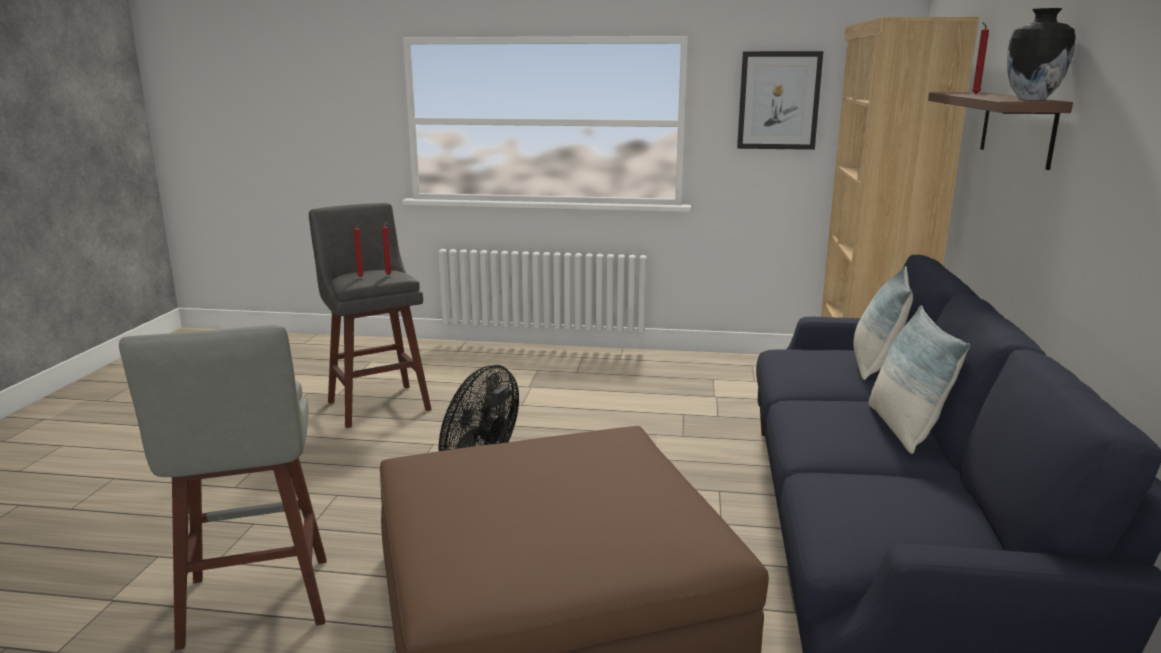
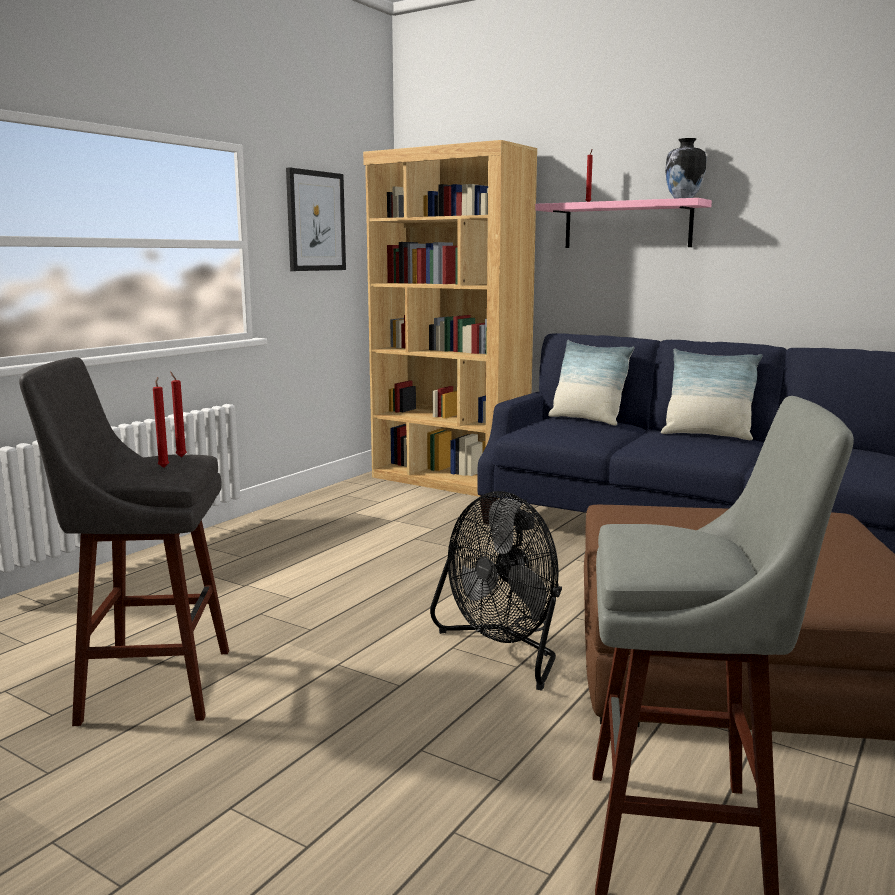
camera: 65 degrees left, 5 degrees down
(1017, 127) = (627, 225): brown shelf -> pink shelf

